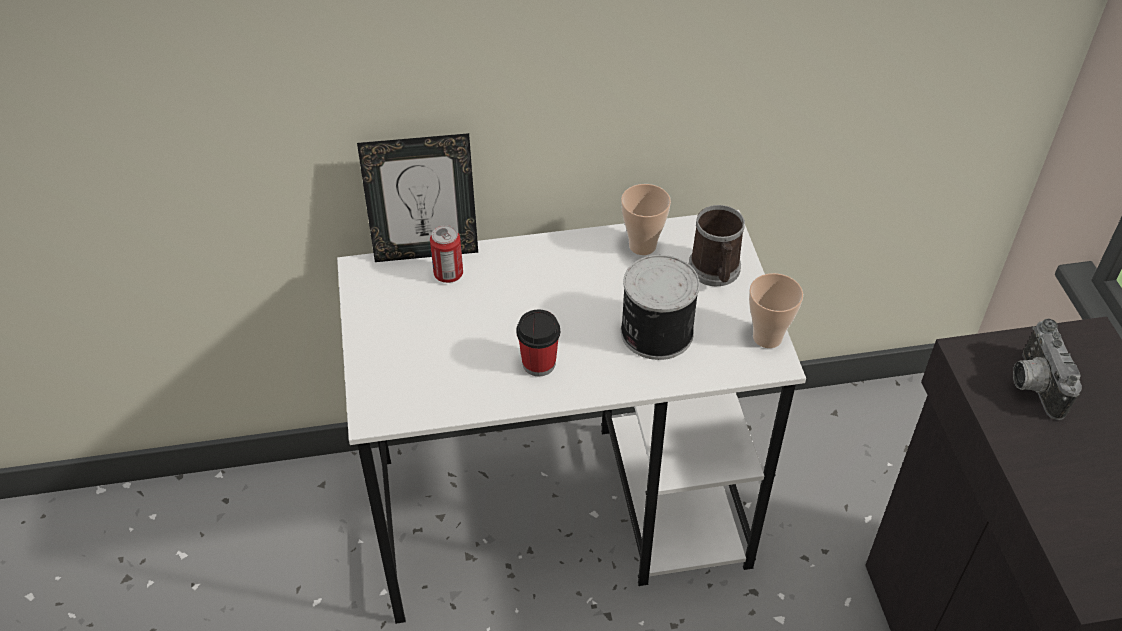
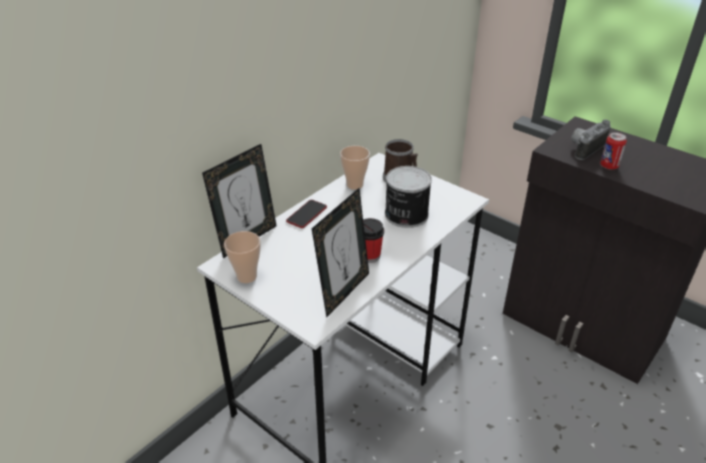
camera: 40 degrees left, 10 degrees down
(448, 274) = (273, 243): can -> can (609, 166)
(452, 393) = (343, 292): none -> picture frame
(531, 256) = (306, 214): none -> phone
(767, 337) = (454, 192): cup -> cup (246, 276)
(1032, 385) = (584, 148): camera -> camera turned 90 degrees clockwise

